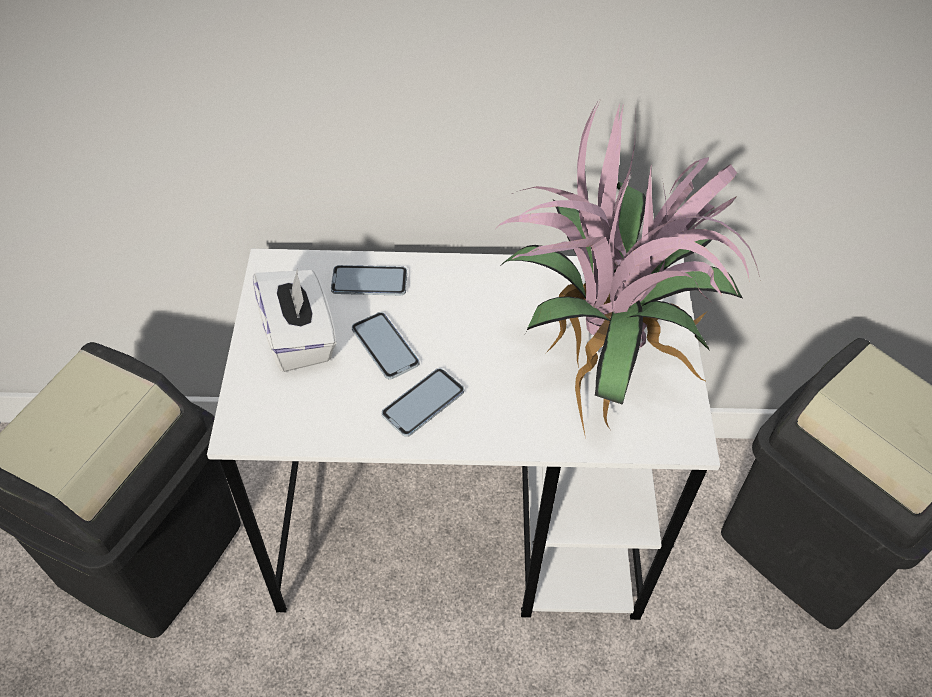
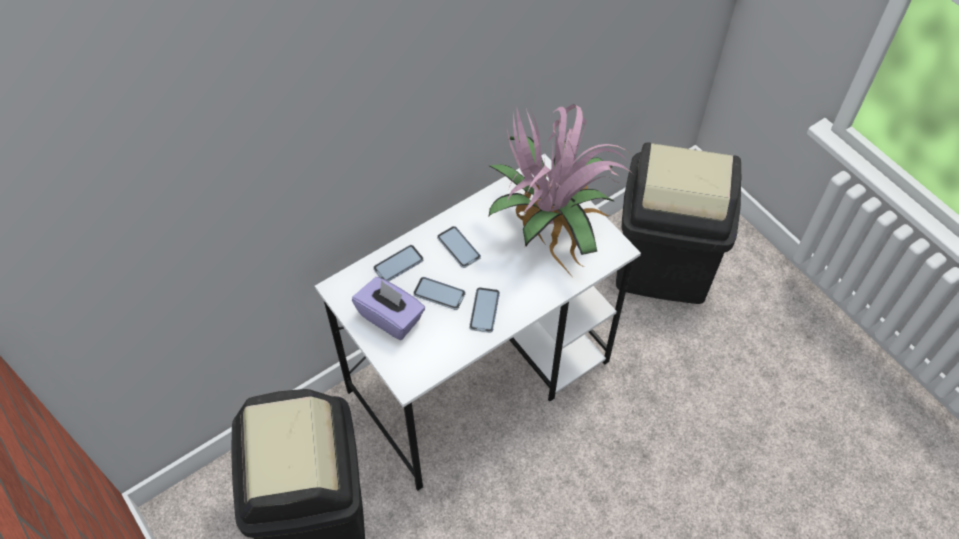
camera: 35 degrees left, 5 degrees up
(299, 337) = (391, 317): white tissue box -> purple tissue box
(463, 306) = (458, 247): none -> phone

